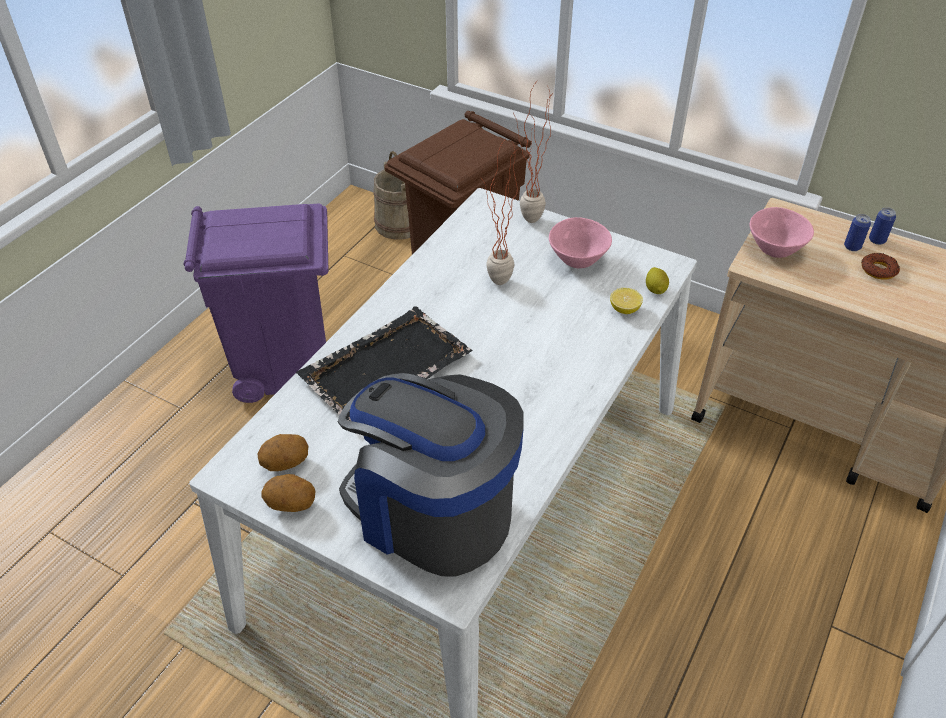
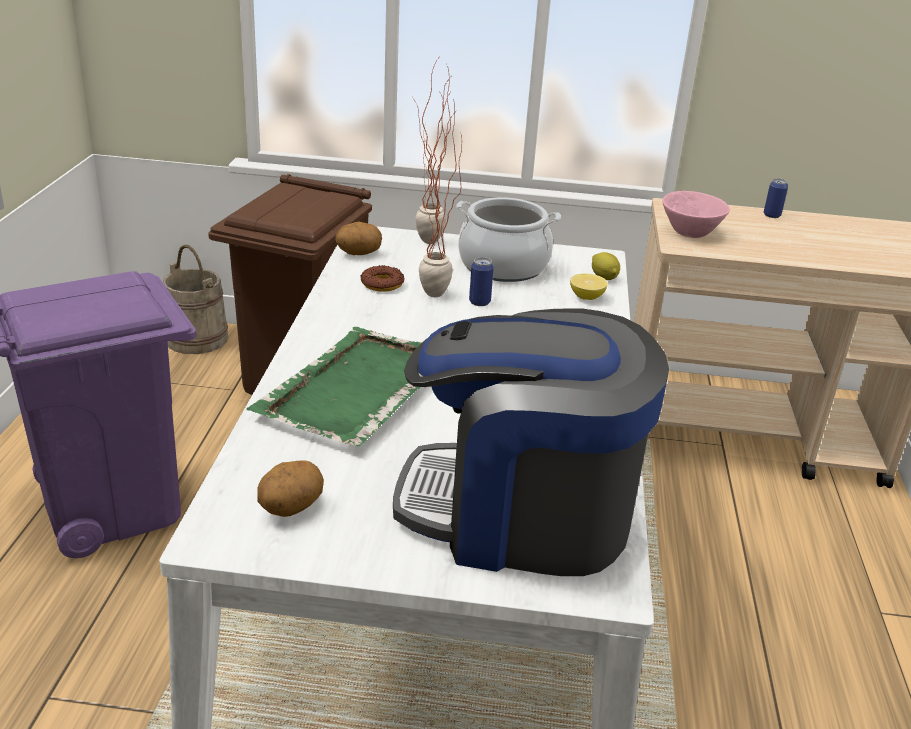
camera: 25 degrees left, 15 degrees down
(291, 504) = (329, 549): potato -> potato (358, 254)
(384, 368) = (355, 390): black tray -> green tray
(576, 260) = (503, 266): pink bowl -> cooking pot
(852, 247) = (755, 222): can -> can (479, 302)
(878, 270) = (793, 235): donut -> donut (382, 284)

